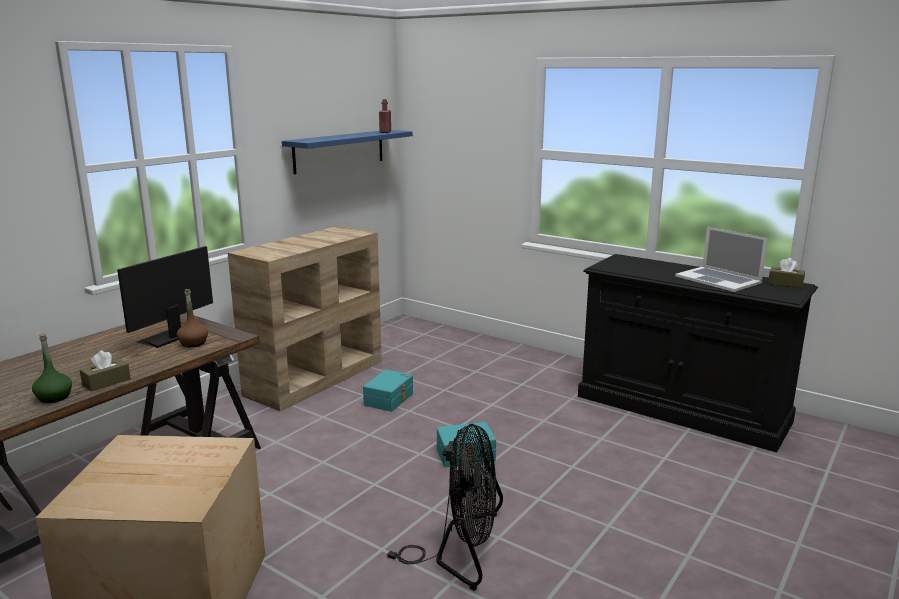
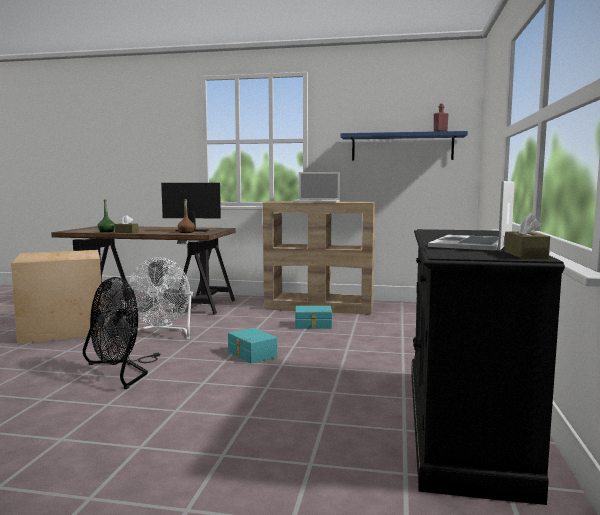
camera: 65 degrees right, 10 degrees down
(305, 242) = (316, 201): none -> laptop
(306, 501) = (161, 332): none -> white fan
(460, 549) = (123, 370): black fan -> black fan turned 60 degrees clockwise

